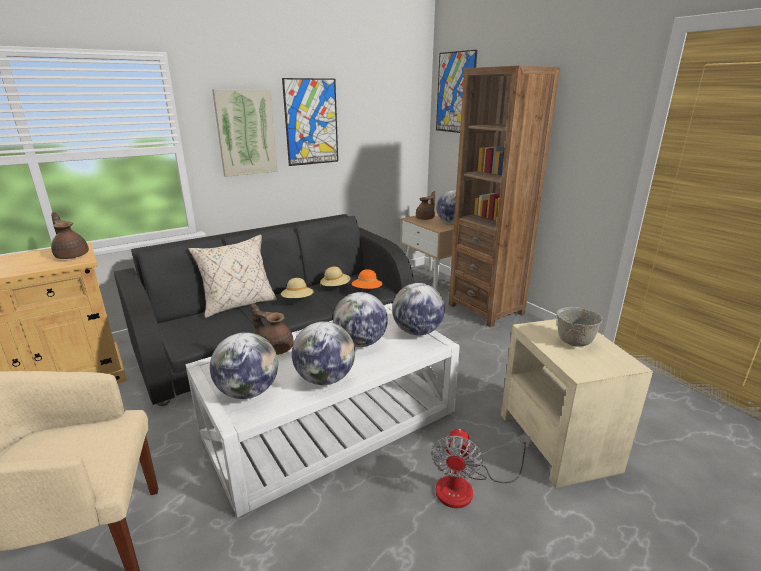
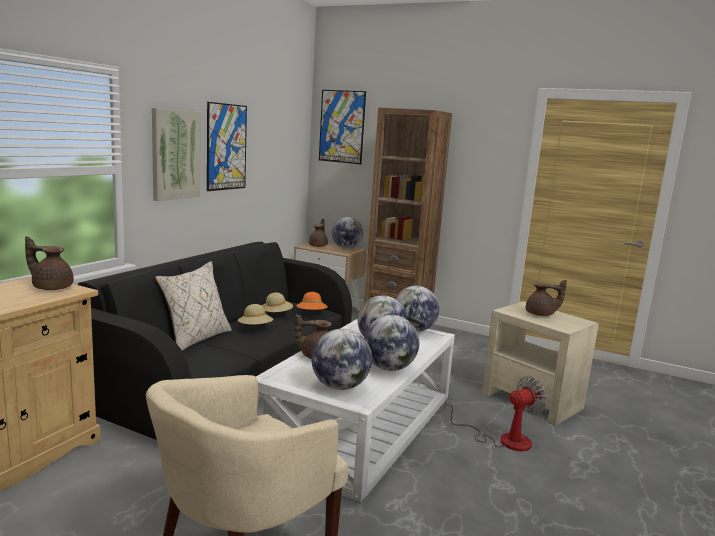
camera: 30 degrees left, 10 degrees down
(466, 487) = (503, 440): fan -> fan turned 105 degrees counterclockwise
(574, 342) = (541, 314): grey bowl -> brown teapot

